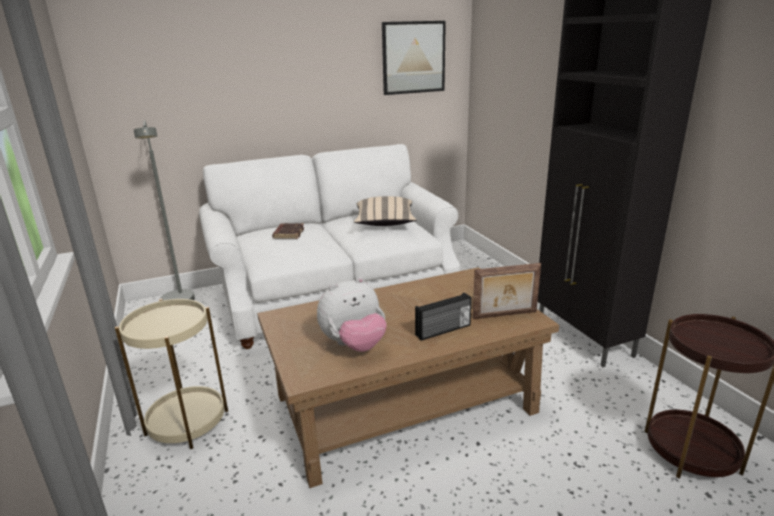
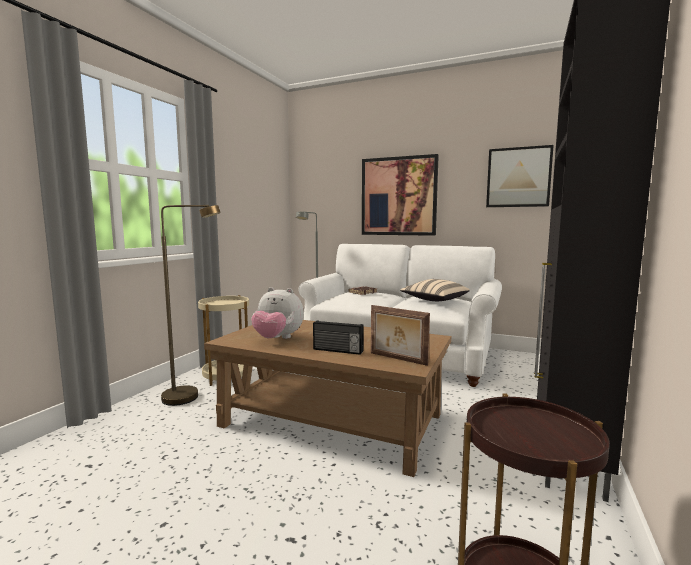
camera: 45 degrees right, 15 degrees down
(198, 480) = (190, 397): none -> brown floor lamp
(273, 85) = (398, 196): none -> picture

